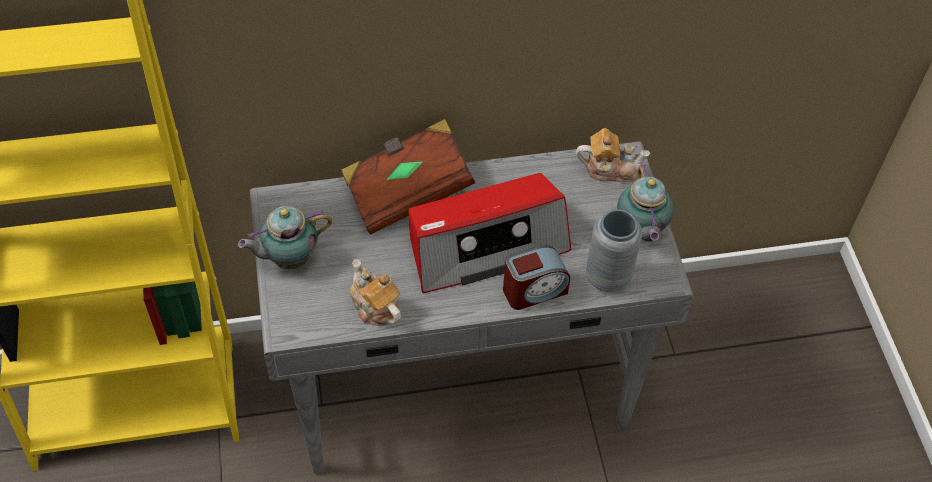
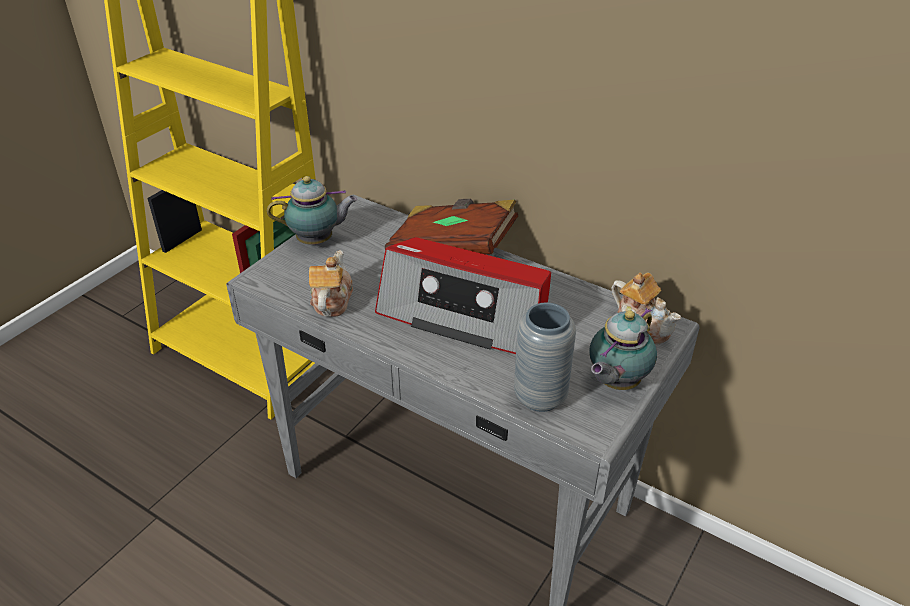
camera: 45 degrees right, 15 degrees down
(288, 259) = (318, 241): teapot -> teapot turned 150 degrees clockwise
(534, 290) = (463, 365): alarm clock -> none

